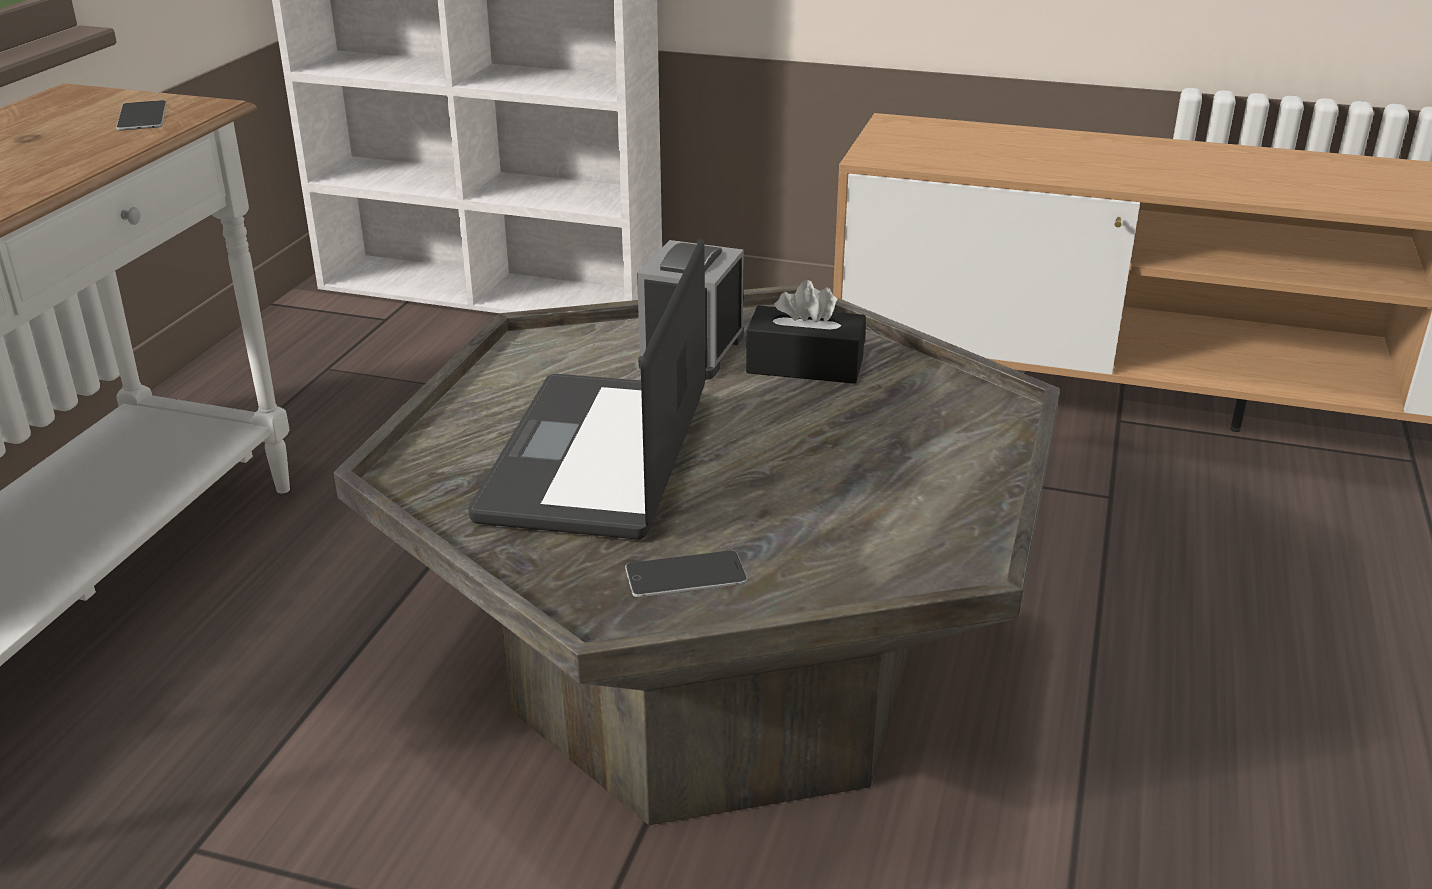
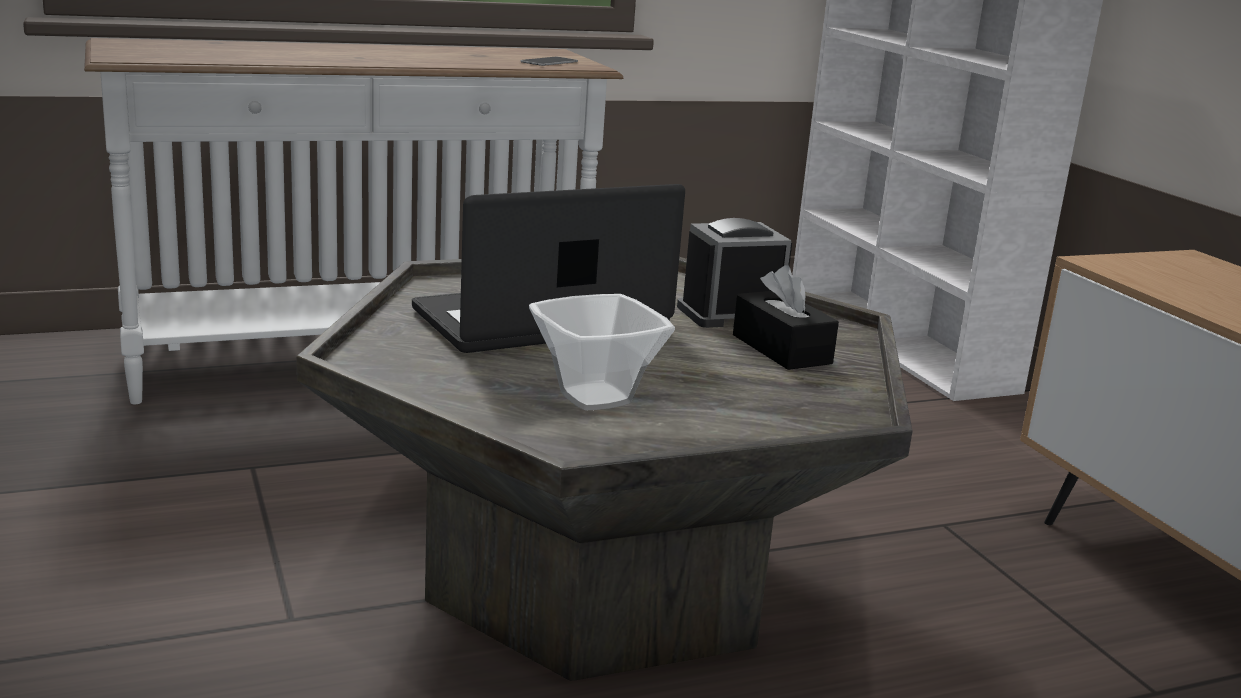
camera: 50 degrees right, 10 degrees down
(685, 575) = (441, 374): phone -> none
(830, 505) = (597, 396): none -> bowl

